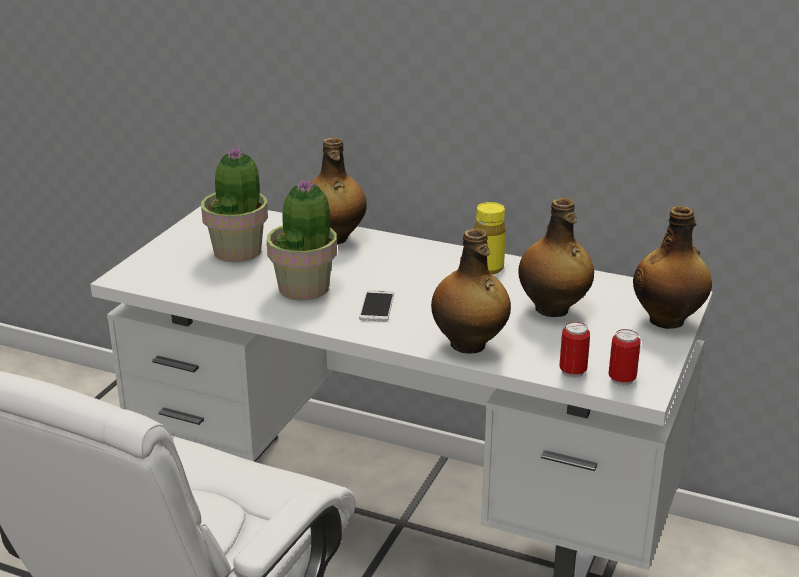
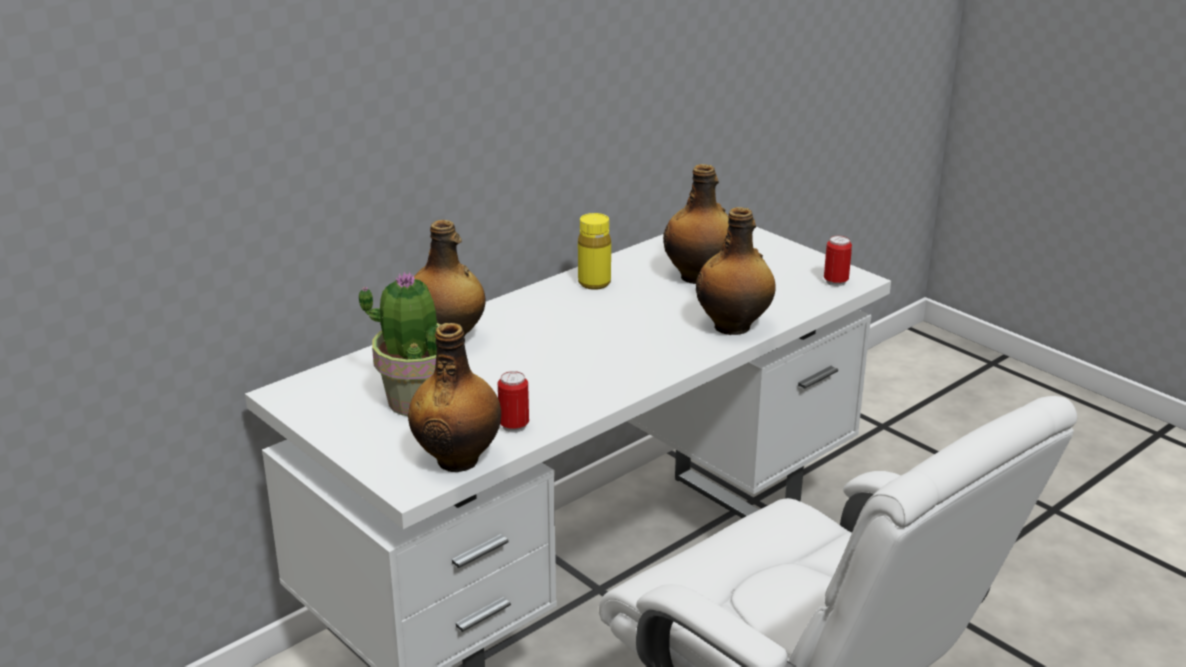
camera: 65 degrees left, 0 degrees up
(305, 288) = (548, 379): potted plant -> none
(377, 306) = (623, 351): phone -> none
(572, 372) = (810, 296): can -> can (514, 426)
(668, 320) = (754, 240): bottle -> bottle (458, 459)

